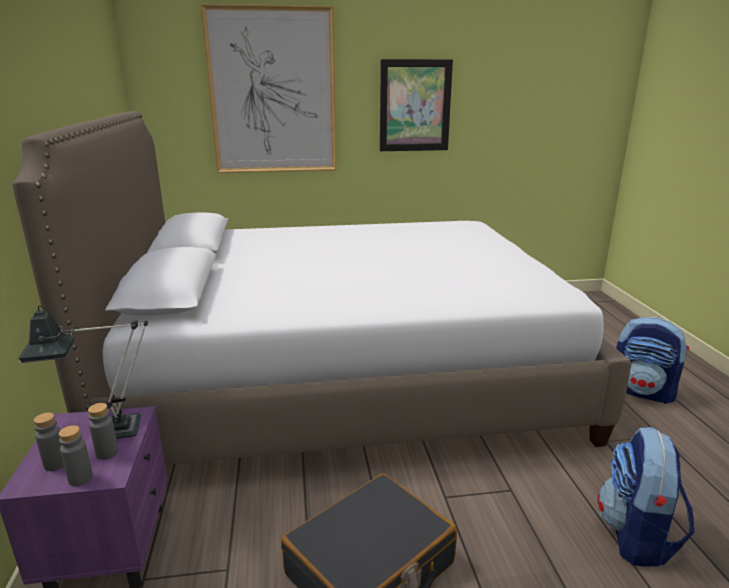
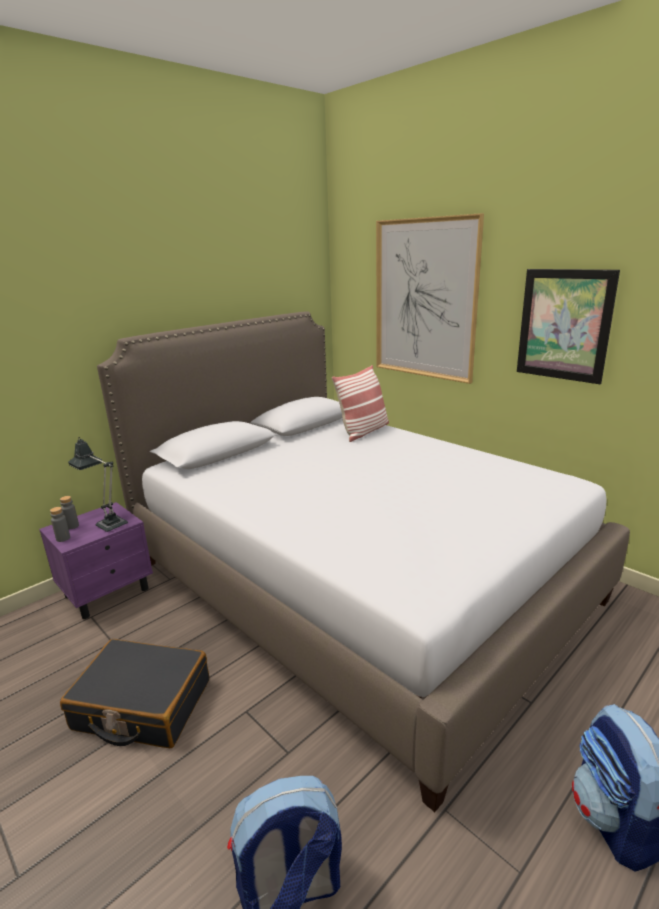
camera: 55 degrees right, 0 degrees up
(107, 453) = (88, 533): grey bottle -> none
(268, 235) = (363, 431): none -> pillow

